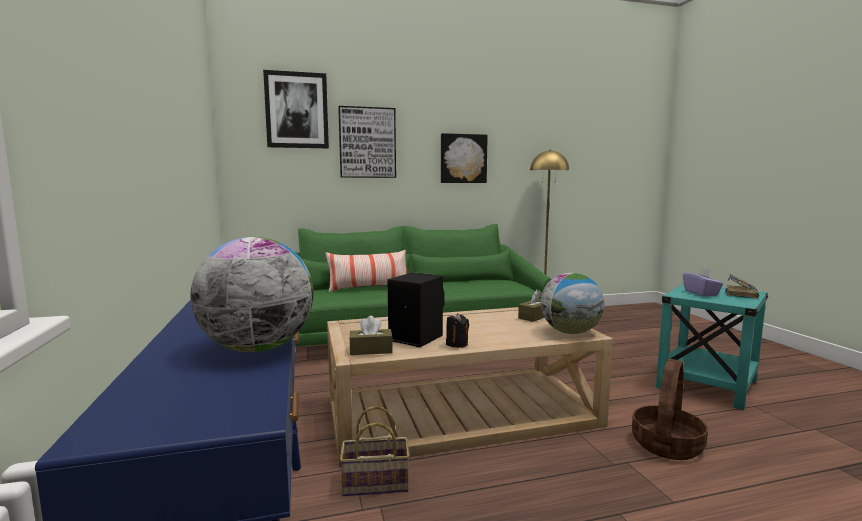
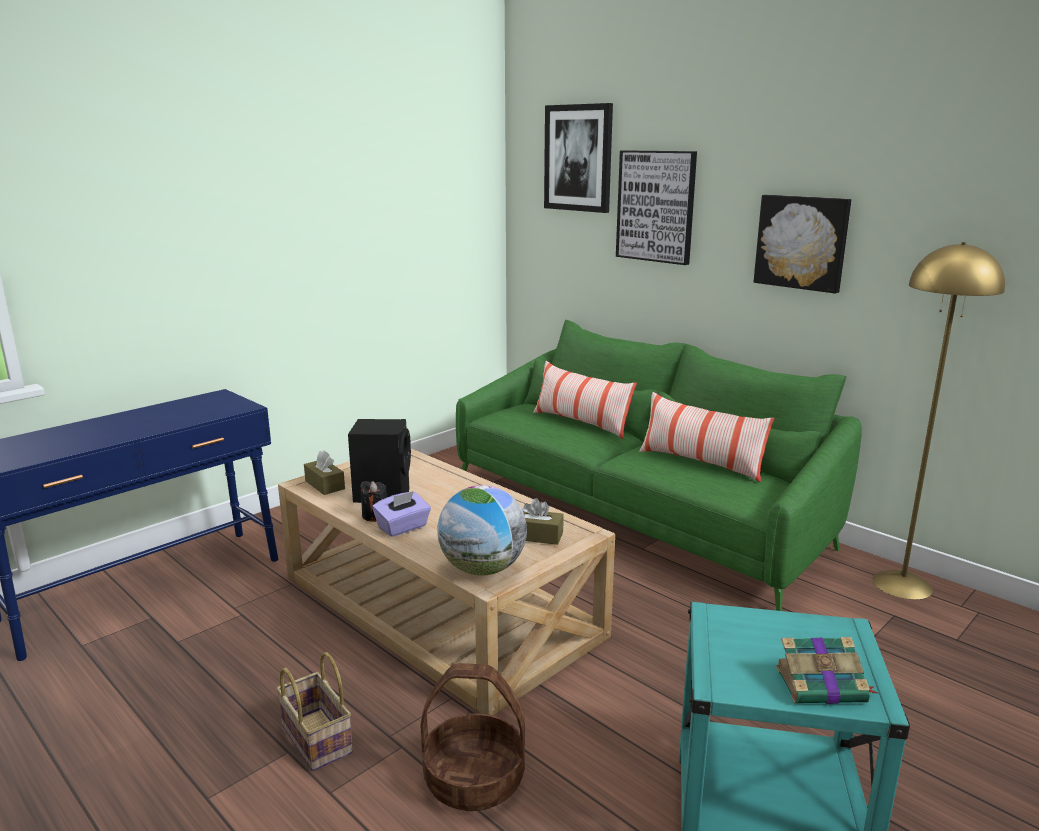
camera: 60 degrees right, 10 degrees up
(258, 348) = (101, 439): globe -> none
(374, 484) = (271, 601): basket -> basket (314, 739)
(466, 283) = (701, 463): none -> pillow
(701, 293) = (766, 639): purple tissue box -> purple tissue box (403, 527)

